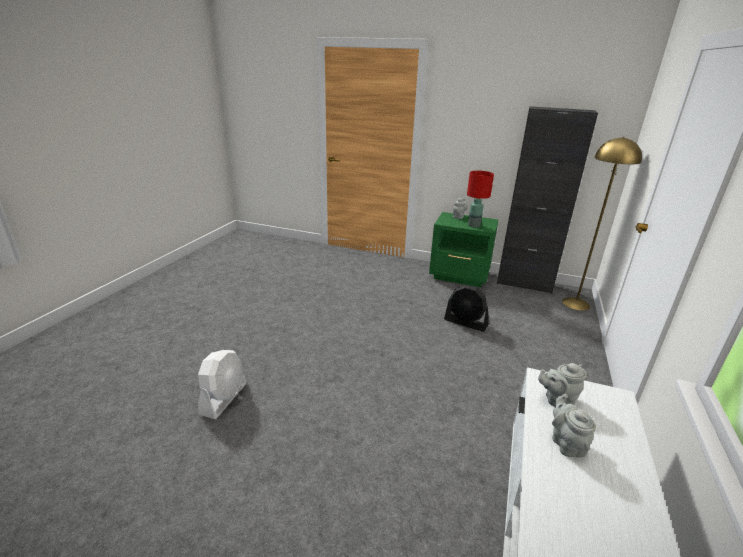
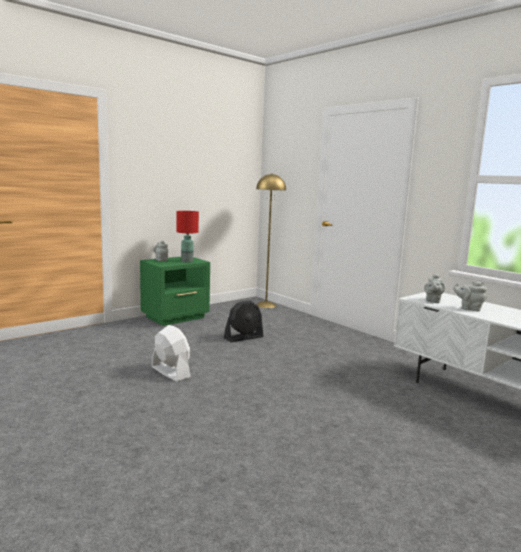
camera: 60 degrees left, 15 degrees down
(224, 398) = (226, 474): white fan -> white fan (170, 372)
(524, 283) = (221, 306): black cabinet -> none

